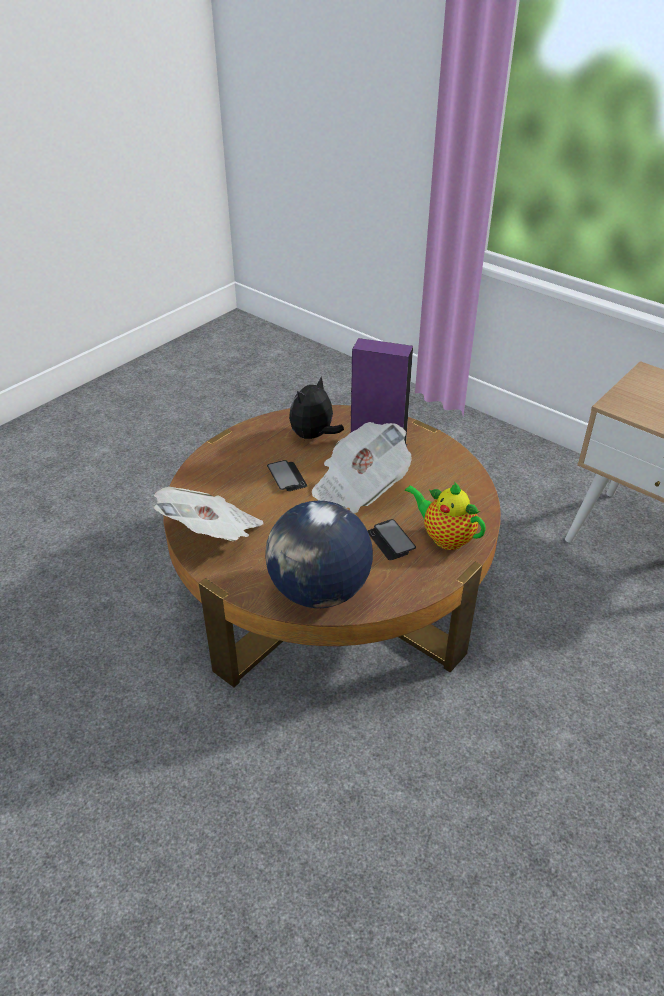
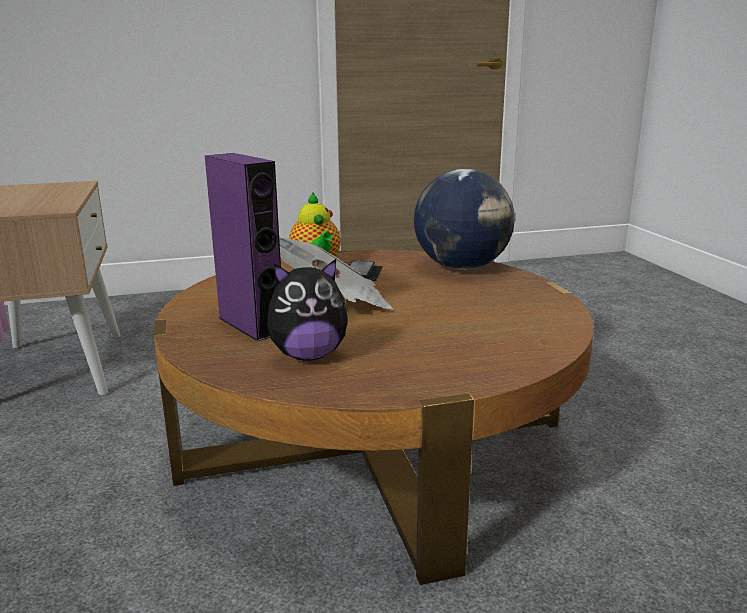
camera: 145 degrees left, 20 degrees down
(212, 533) = (535, 313): newspaper -> none
(287, 477) = (401, 330): phone -> none

